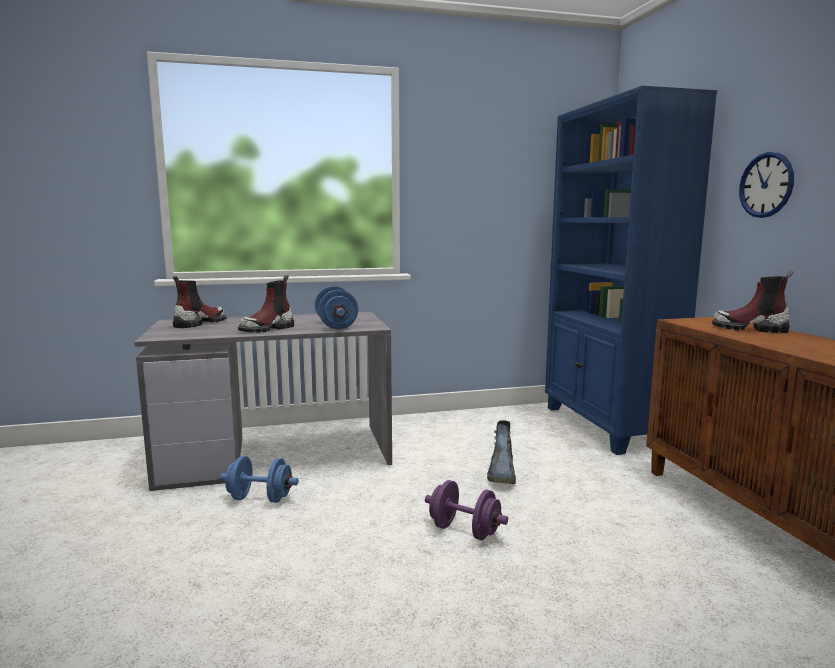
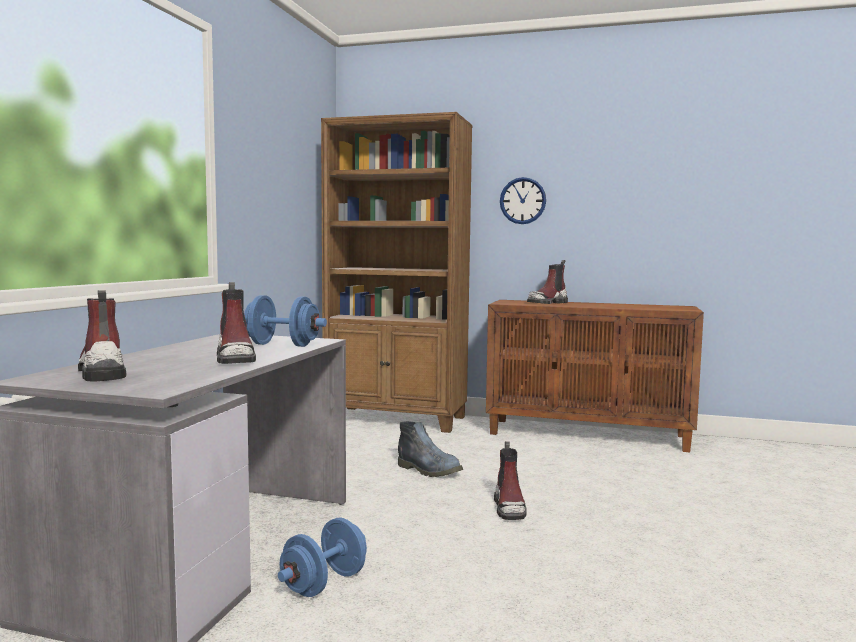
camera: 60 degrees left, 5 degrees down
(464, 531) = (510, 508): purple dumbbell -> boot
(606, 426) = (397, 419): blue bookcase -> brown bookcase

